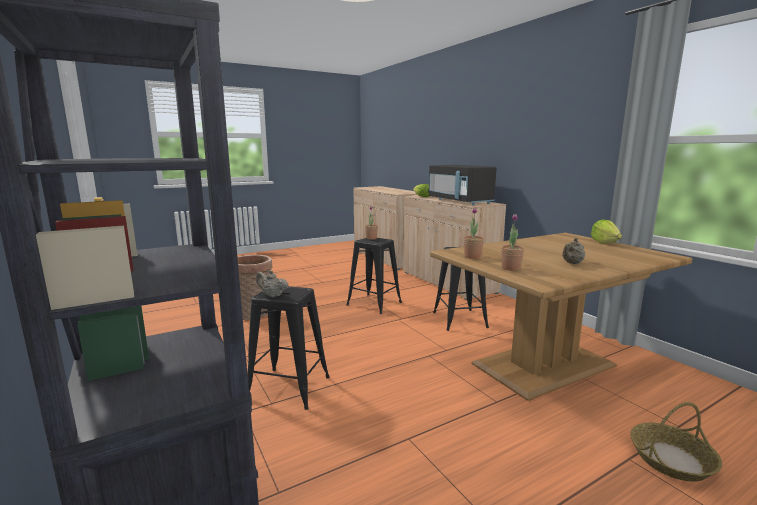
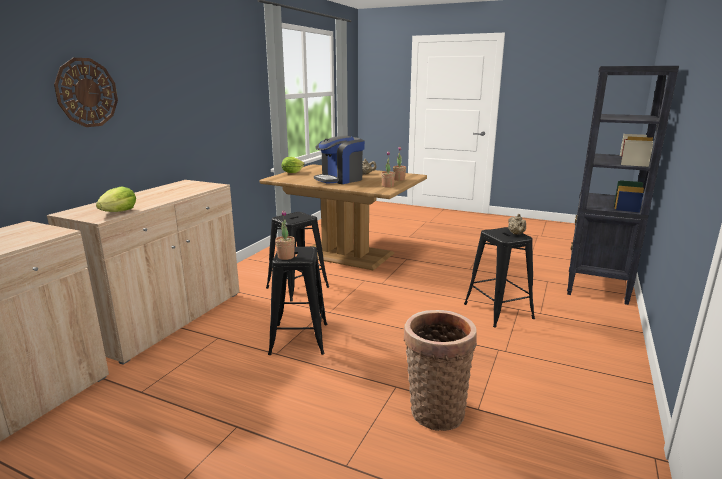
camera: 125 degrees left, 5 degrees up
(460, 201) = (176, 192): black microwave -> none
(462, 133) = (86, 92): none -> wall clock
(537, 249) = (340, 179): none -> coffee machine
(671, 459) = (398, 232): basket -> none

